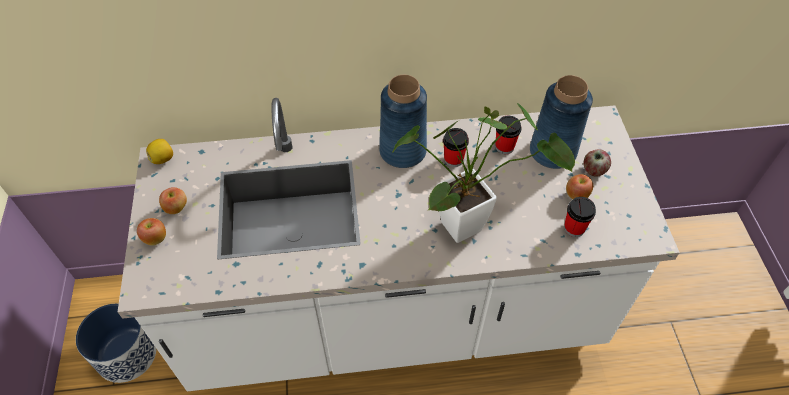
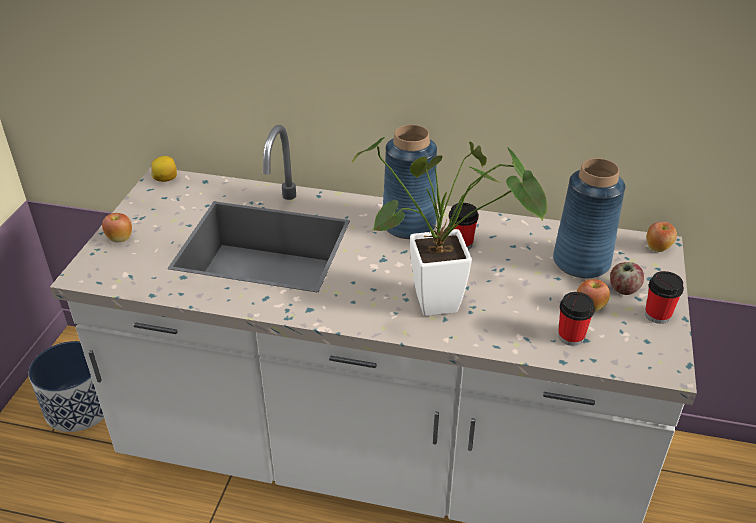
camera: 20 degrees right, 15 degrees down
(176, 208) = (154, 220): apple -> apple (658, 248)
(504, 147) = (526, 245): cup -> cup (657, 315)

